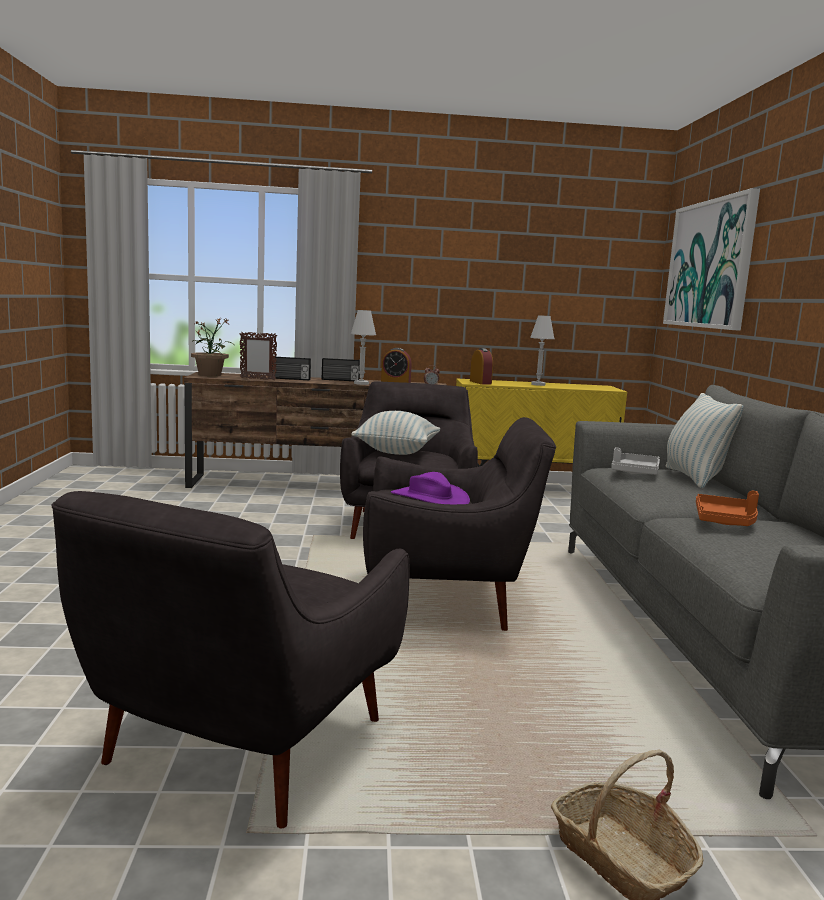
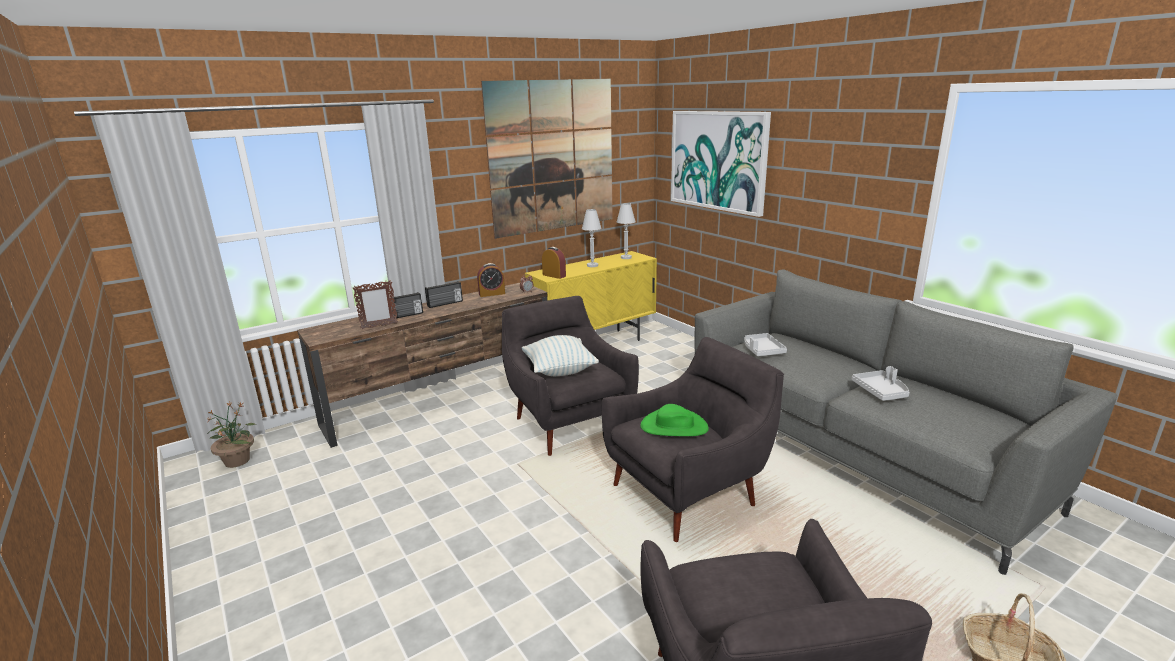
camera: 30 degrees left, 10 degrees up
(210, 375) = (323, 332): potted plant -> potted plant (237, 460)
(361, 383) = (471, 305): white table lamp -> white table lamp (626, 257)
(429, 498) = (674, 427): purple hat -> green hat
(512, 251) = (552, 157): none -> picture
(695, 478) = (797, 344): pillow -> none
(725, 521) = (881, 391): orange tray -> grey tray

